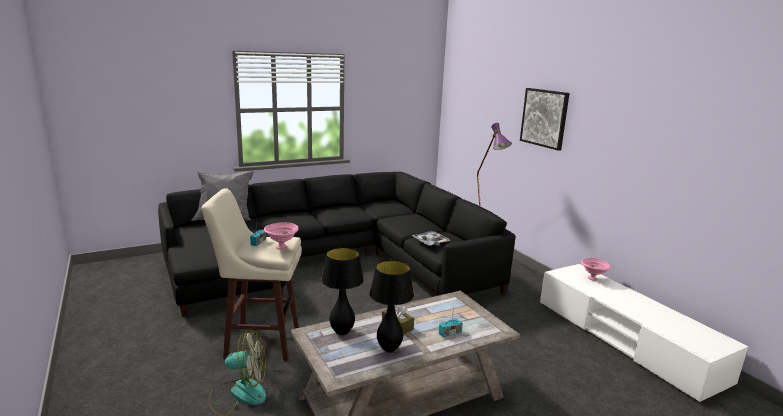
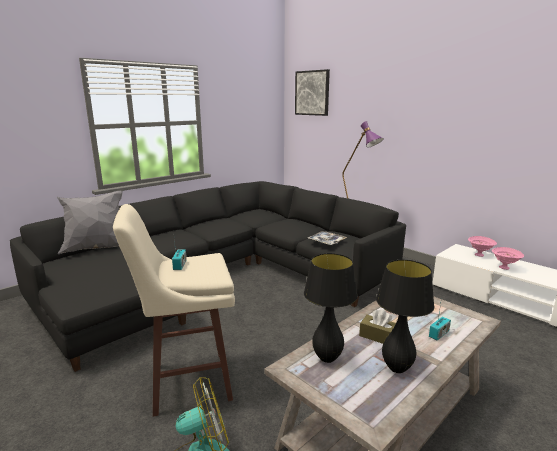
camera: 15 degrees left, 0 degrees up
(282, 248) = (214, 267): pink bowl -> pink bowl (505, 268)
(544, 118) = (405, 114): picture -> picture (312, 93)

